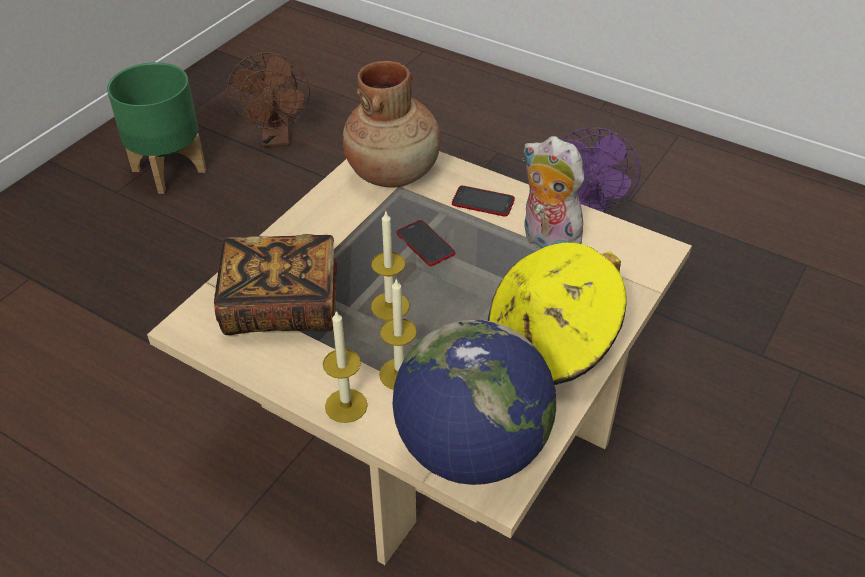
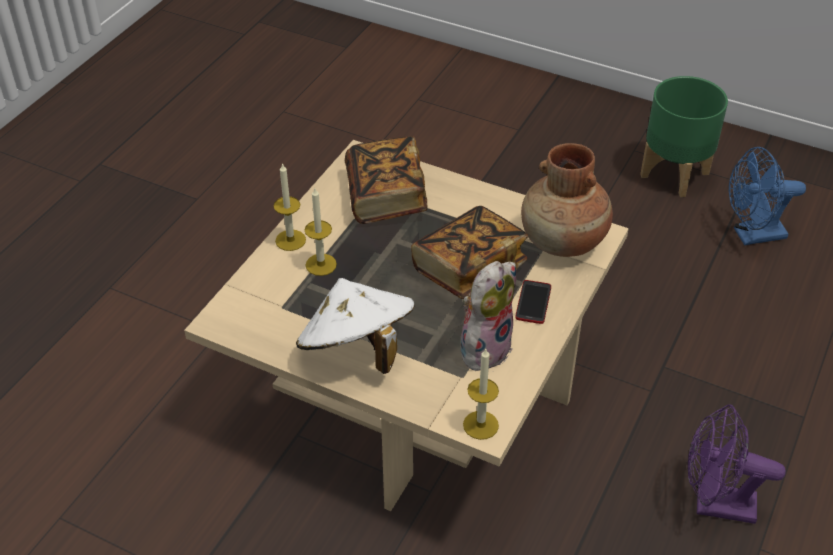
camera: 85 degrees right, 0 degrees up
(276, 138) = (752, 235): brown fan -> blue fan
(390, 306) = (391, 254): candle -> candle (480, 425)
(425, 244) = (468, 268): phone -> book
(471, 449) = (250, 306): globe -> none
(551, 344) = (357, 350): yellow hat -> white hat

